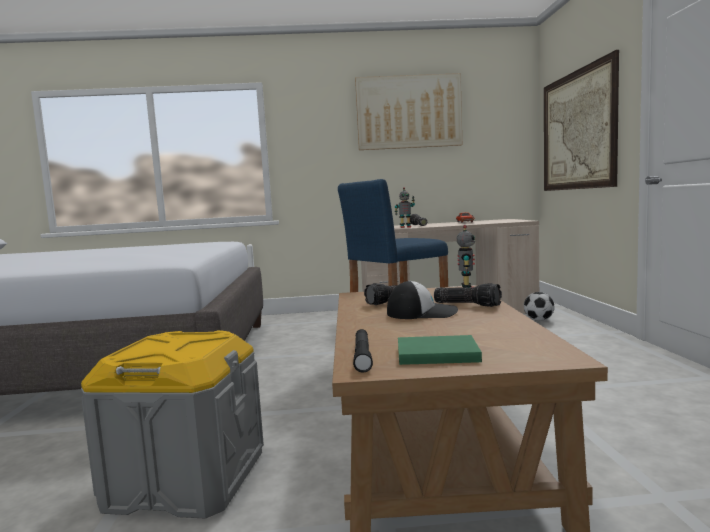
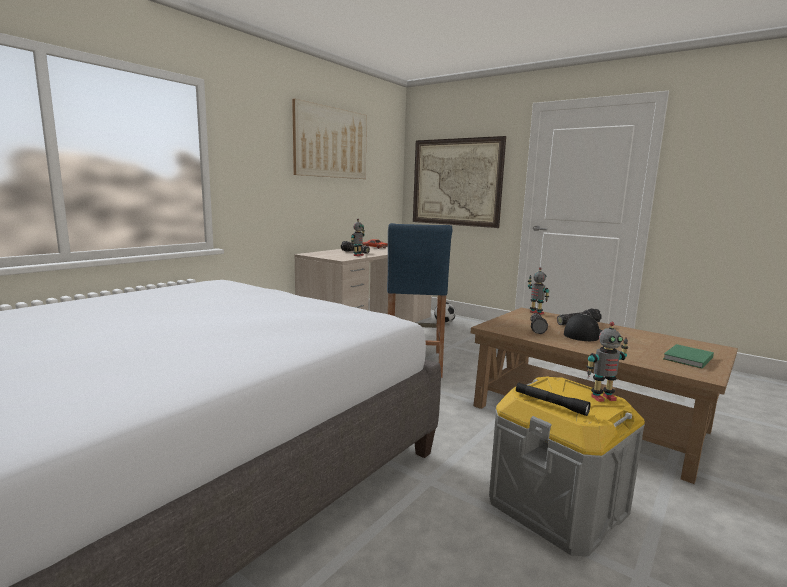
camera: 50 degrees left, 5 degrees up
(189, 352) = (602, 397): none -> toy robot
(362, 356) = (676, 369): black flashlight -> black flashlight (550, 403)

